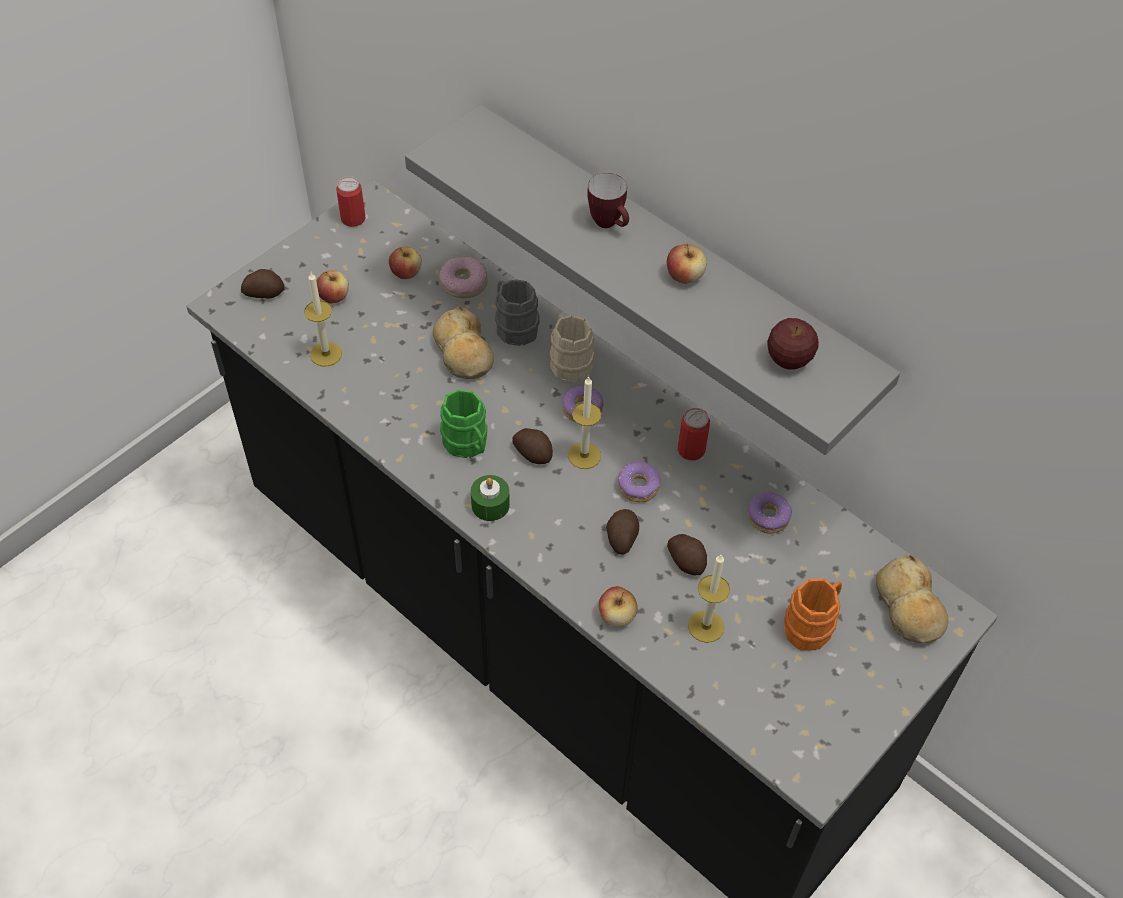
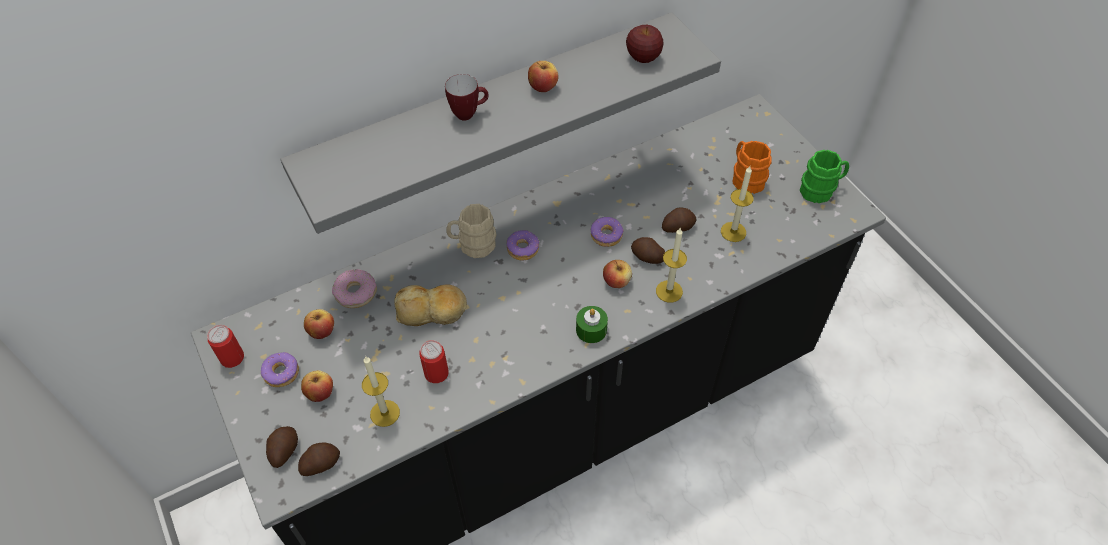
camera: 70 degrees left, 0 degrees up
(468, 445) = (528, 331): green mug -> green mug (821, 190)
(514, 326) = (419, 270): grey mug -> none
(533, 452) = (551, 290): potato -> potato (320, 463)
(584, 455) = (566, 259): candle -> candle (669, 291)
(617, 616) = (712, 278): apple -> apple (616, 281)
(691, 450) = (585, 197): can -> can (436, 373)
(768, 517) = (656, 173): donut -> donut (282, 373)
(908, 608) = (745, 129): bread -> none

